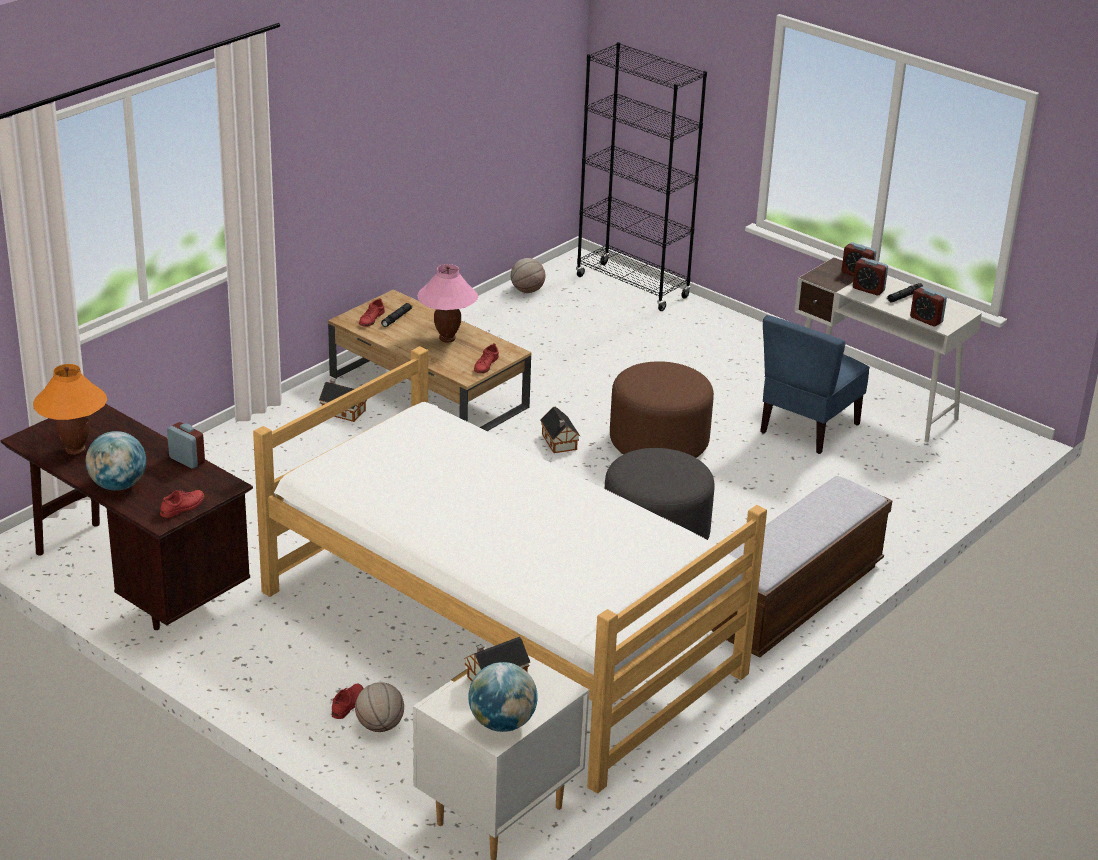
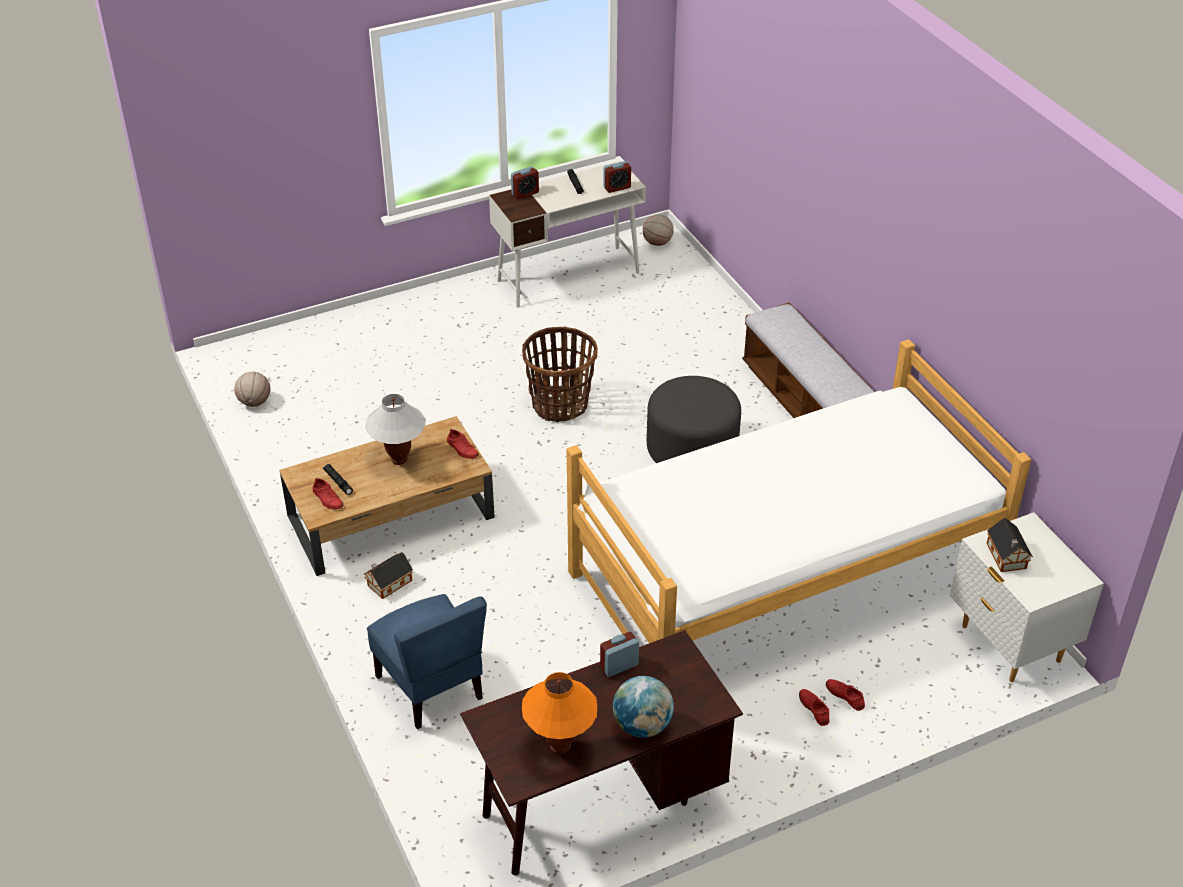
camera: 65 degrees left, 10 degrees up
(182, 507) = (701, 686): red shoe -> red shoe (814, 709)
(379, 726) = (880, 684): basketball -> basketball (657, 243)
(447, 338) = (399, 460): pink table lamp -> white table lamp
(502, 723) = (1064, 569): globe -> none
(559, 443) = (527, 461): toy house -> none
(632, 287) = (298, 338): black bookcase -> none
(659, 442) = (560, 405): brown ottoman -> basket
(807, 428) = (586, 321): blue chair -> blue chair (431, 687)
(868, 289) = (553, 197): alarm clock -> none

